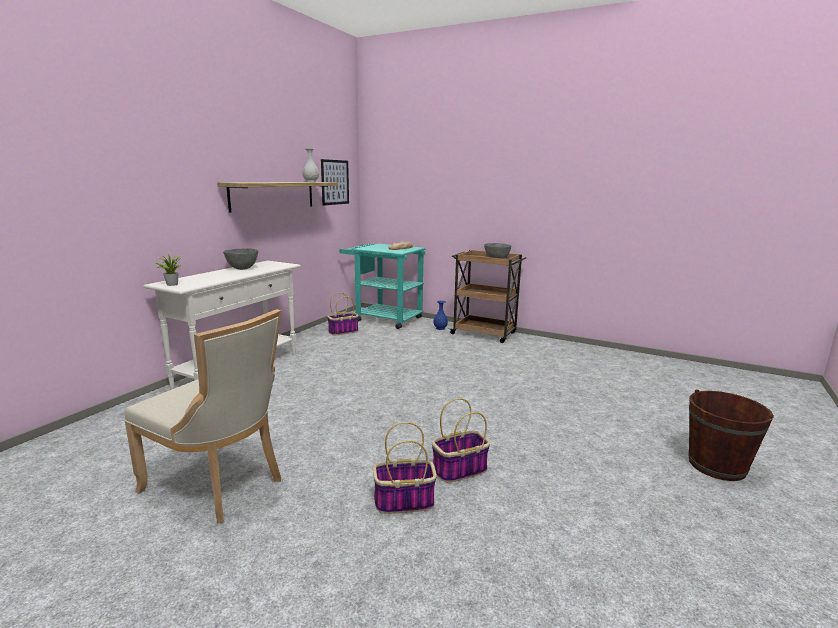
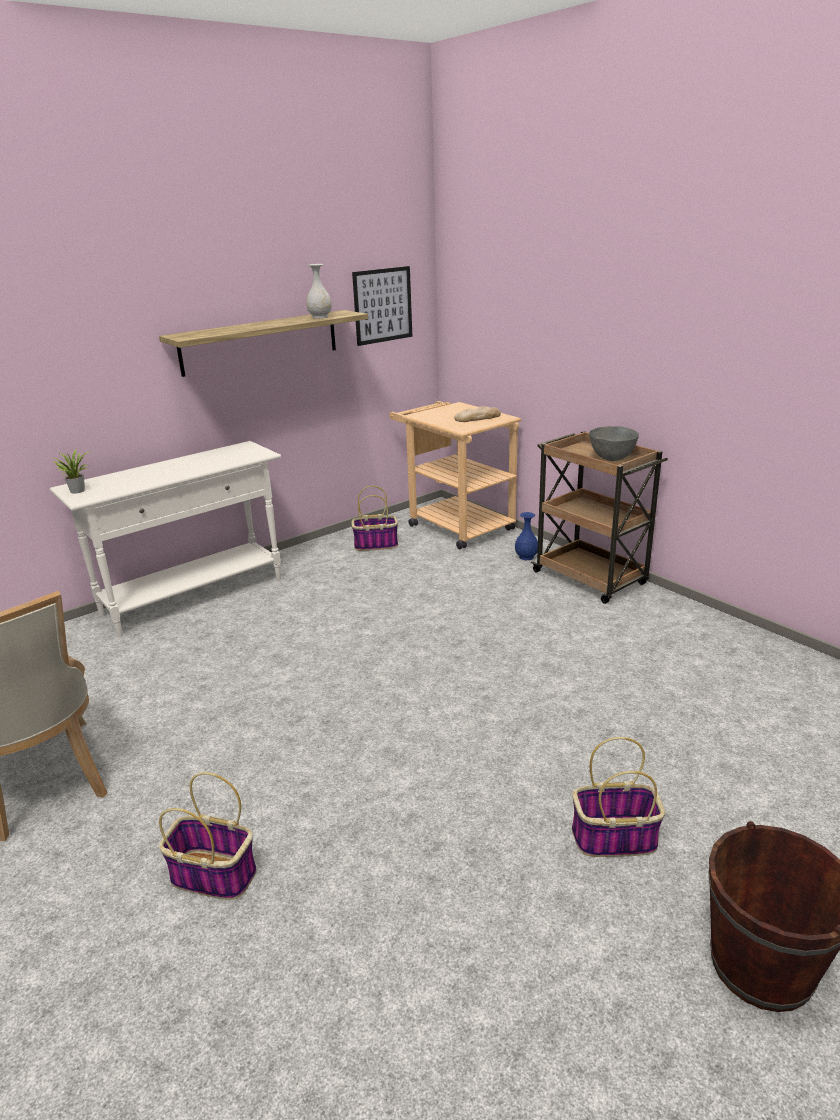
camera: 25 degrees right, 10 degrees up
(242, 268) = (195, 460): grey bowl -> none
(383, 318) = (454, 525): turquoise cart -> beige cart
(459, 470) = (325, 844): basket -> basket (613, 839)

